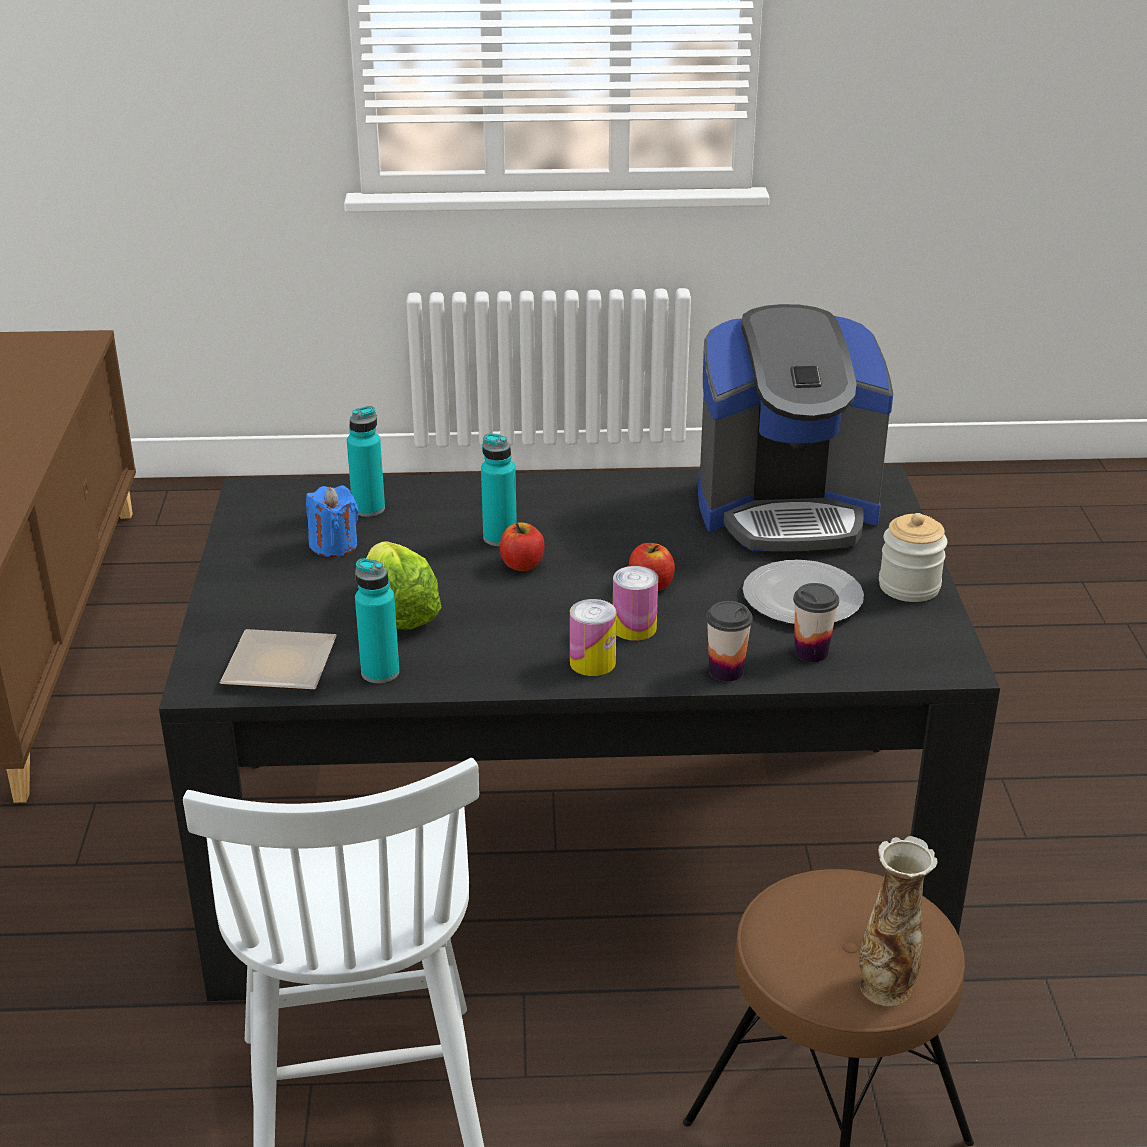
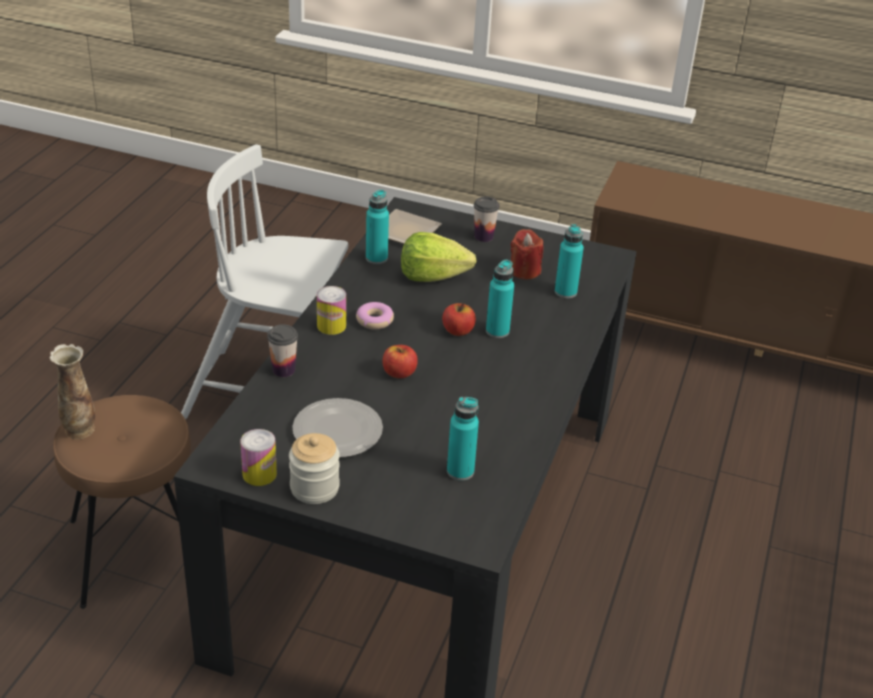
camera: 110 degrees right, 5 degrees up
(334, 545) = (524, 271): blue candle -> red candle
(550, 631) = (374, 320): none -> donut
(634, 628) = (355, 351): can -> can (259, 474)
(786, 509) = (460, 471): coffee machine -> turquoise bottle
(811, 652) = (275, 410): cup -> cup (483, 236)

